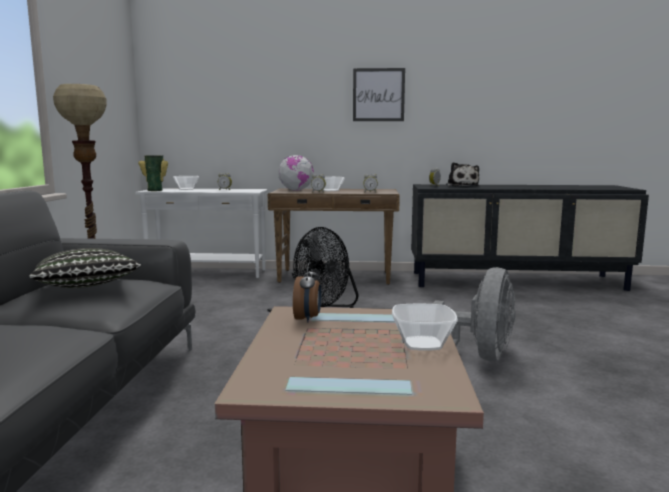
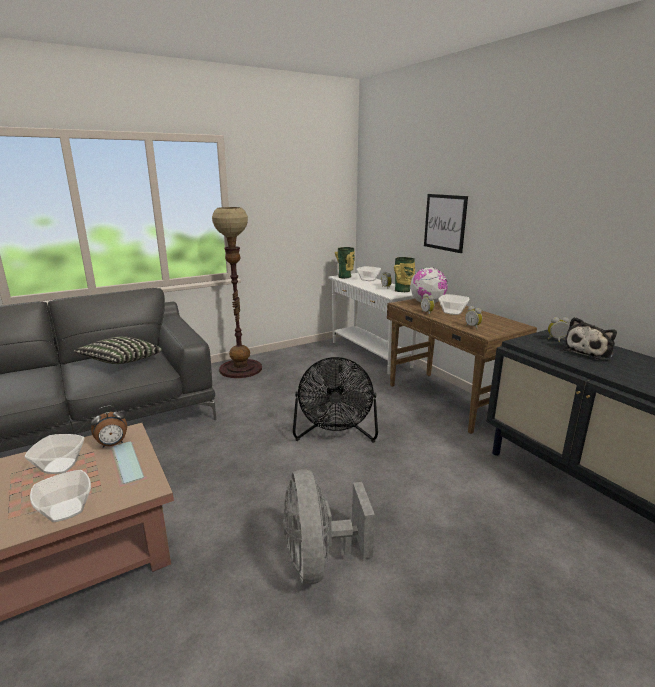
camera: 55 degrees right, 10 degrees up
(247, 189) = (403, 290): none -> vase
(318, 342) = (59, 466): none -> bowl
(378, 95) = (536, 206): picture -> picture (445, 222)
(478, 357) = (319, 560): grey fan -> grey fan turned 90 degrees clockwise

